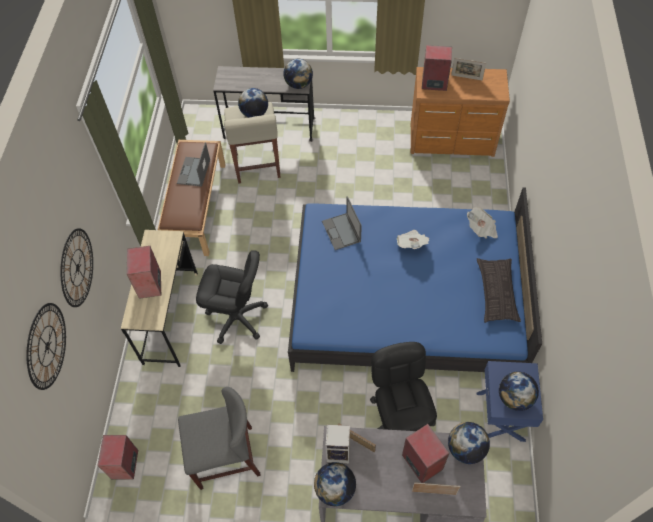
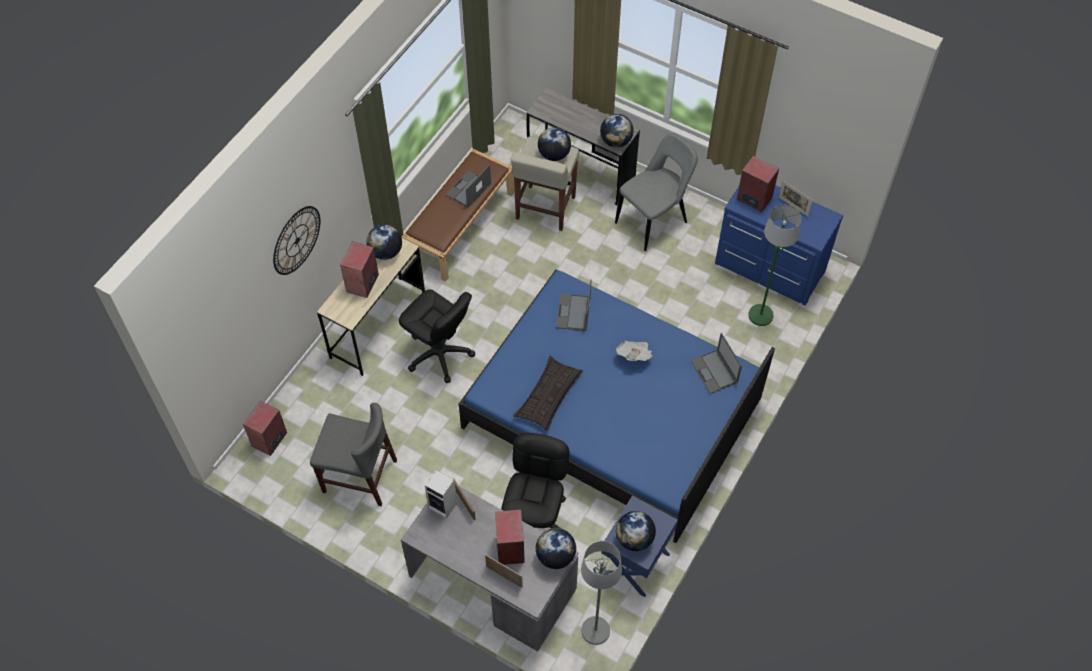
camera: 25 degrees right, 0 degrees up
(46, 346) = (239, 296): wall clock -> none
(335, 489) = (422, 533): globe -> globe (386, 252)
(346, 141) = (654, 221): none -> grey chair
(452, 141) = (769, 269): brown dresser -> blue dresser
(467, 177) = (760, 315): none -> green floor lamp
(481, 229) = (714, 372): newspaper -> laptop
(497, 292) = (688, 439): pillow -> pillow (548, 396)
(506, 492) = (595, 631): none -> grey floor lamp

